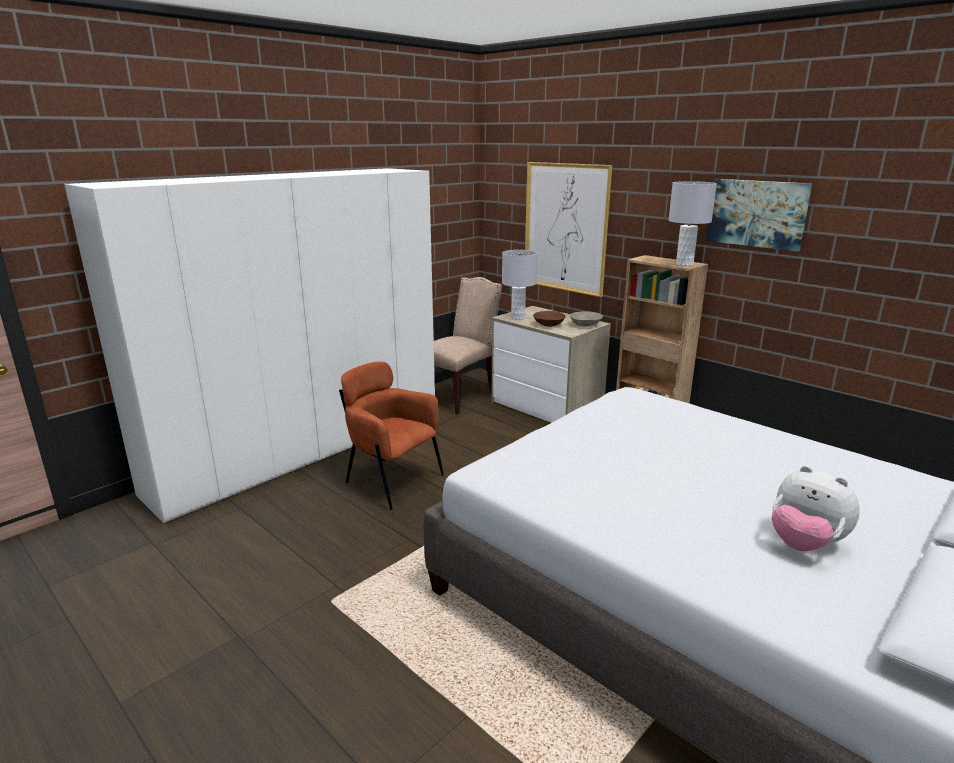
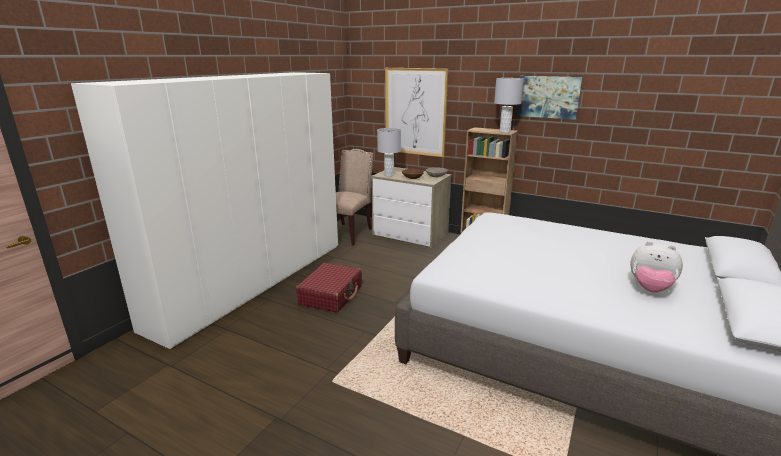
camera: 15 degrees left, 0 degrees up
(391, 481) = (331, 295): brown armchair -> red suitcase

